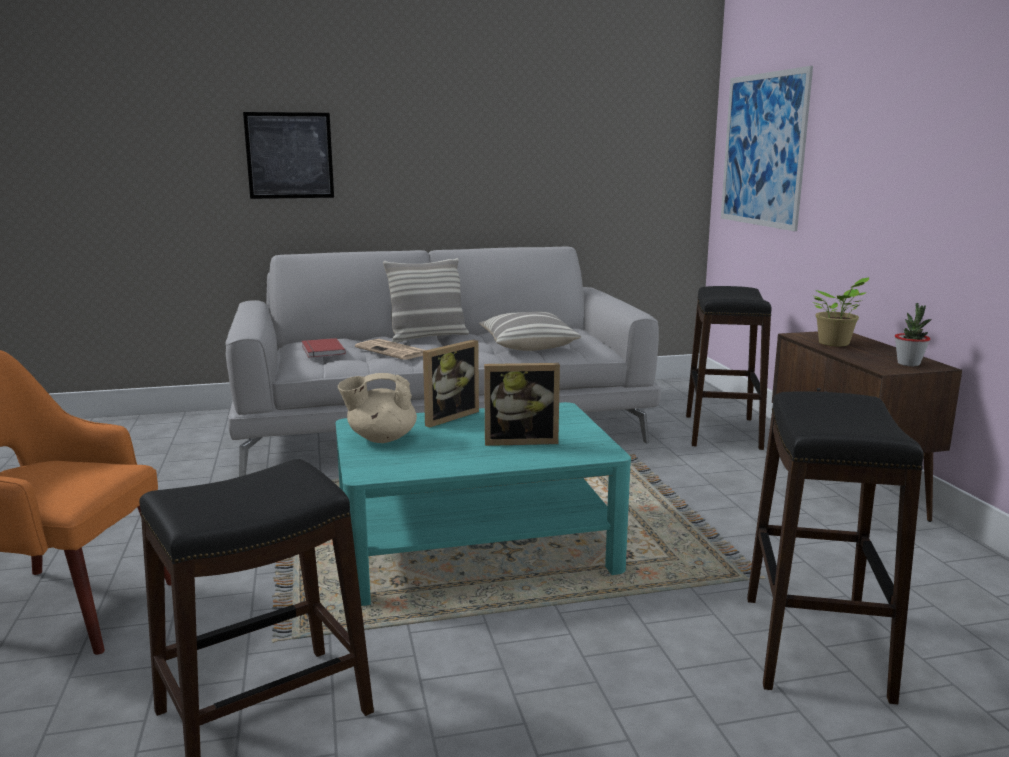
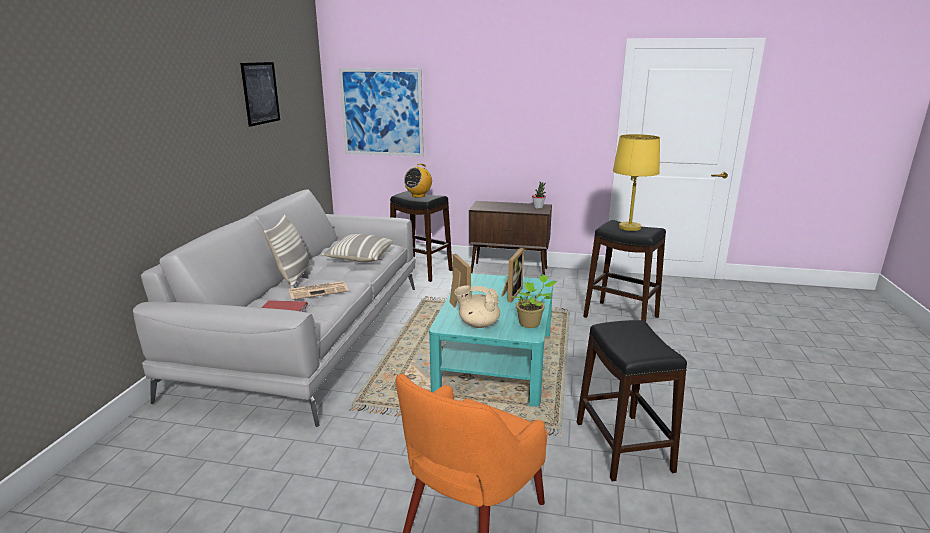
camera: 65 degrees left, 5 degrees up
(289, 155) = (133, 159): picture -> picture (260, 93)
(381, 438) = (478, 324): beige teapot -> beige teapot turned 90 degrees clockwise
(732, 293) = (418, 195): none -> radio
(835, 344) = (498, 207): potted plant -> potted plant (531, 323)
(840, 413) = (630, 227): none -> yellow table lamp

